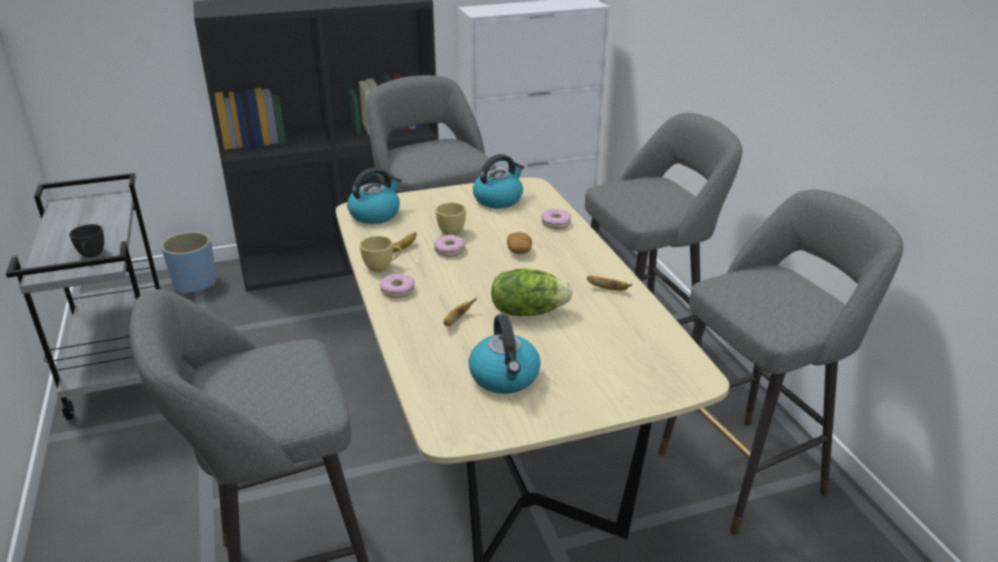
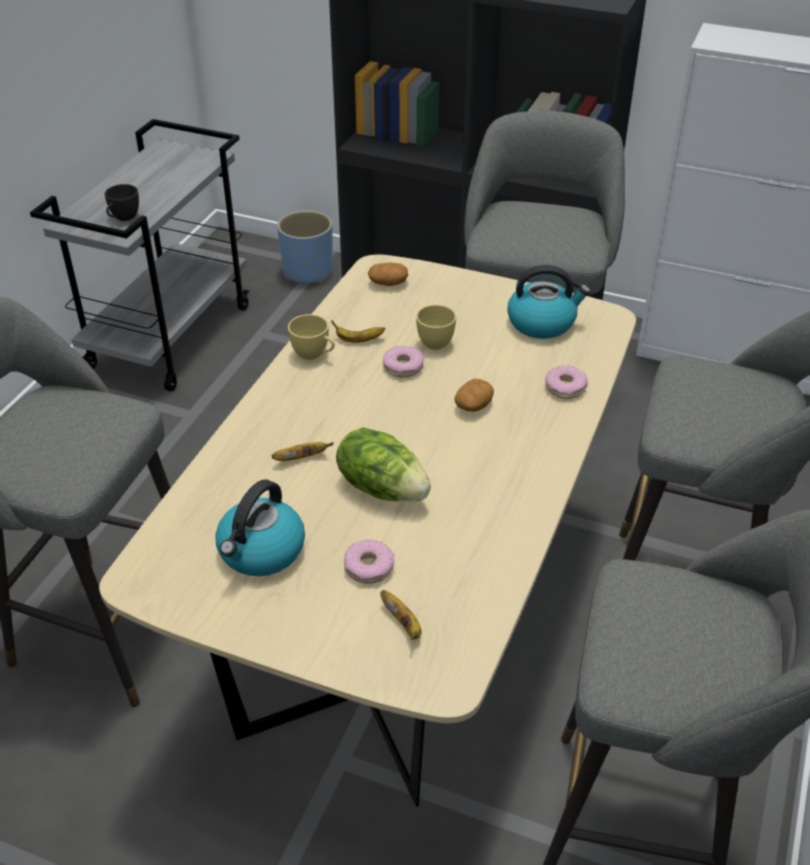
camera: 40 degrees right, 10 degrees up
(375, 214) = (388, 283): kettle -> potato
(397, 290) = (293, 391): donut -> donut (369, 567)
(609, 289) = (505, 509): banana -> banana (403, 624)

